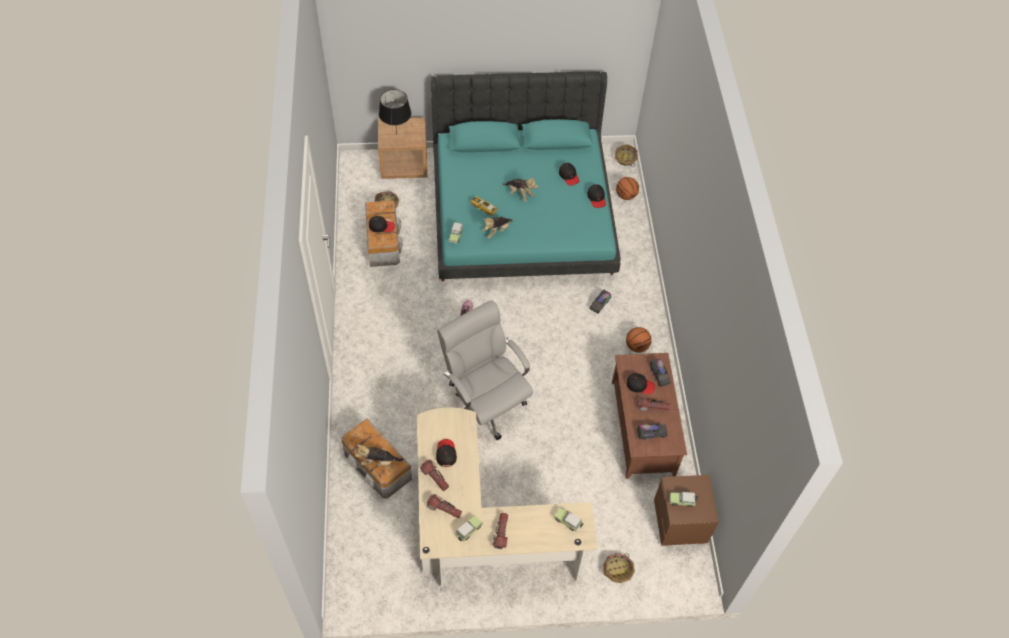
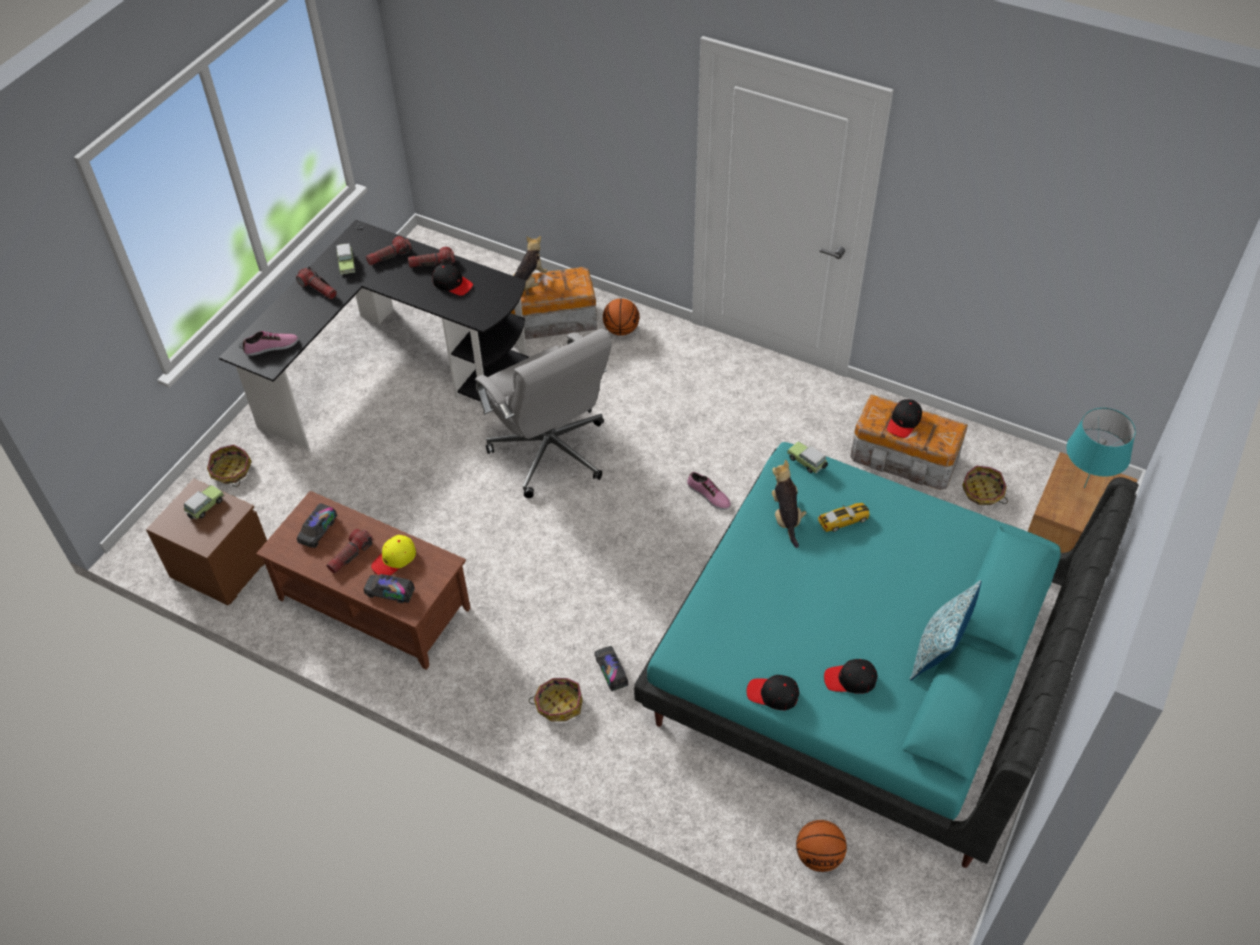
camera: 125 degrees right, 5 degrees down
(396, 134) = (1084, 487): black table lamp -> turquoise table lamp
(479, 531) = (393, 371): beige desk -> black desk
(484, 405) = (549, 450): grey office chair -> grey office chair turned 60 degrees clockwise
(519, 194) = (847, 584): plush toy -> none
(531, 154) = (937, 651): none -> pillow
(568, 522) = (271, 347): toy car -> shoe
(625, 159) = (916, 917): basket -> basket (558, 704)
(637, 346) = (501, 676): basketball -> basketball (621, 330)
(640, 385) = (394, 559): black cap -> yellow cap

